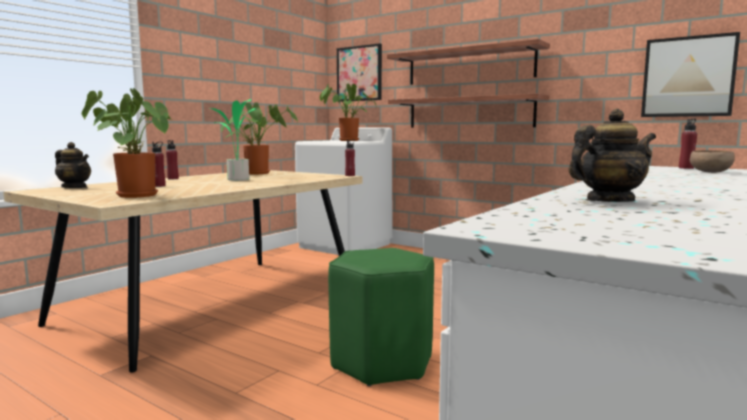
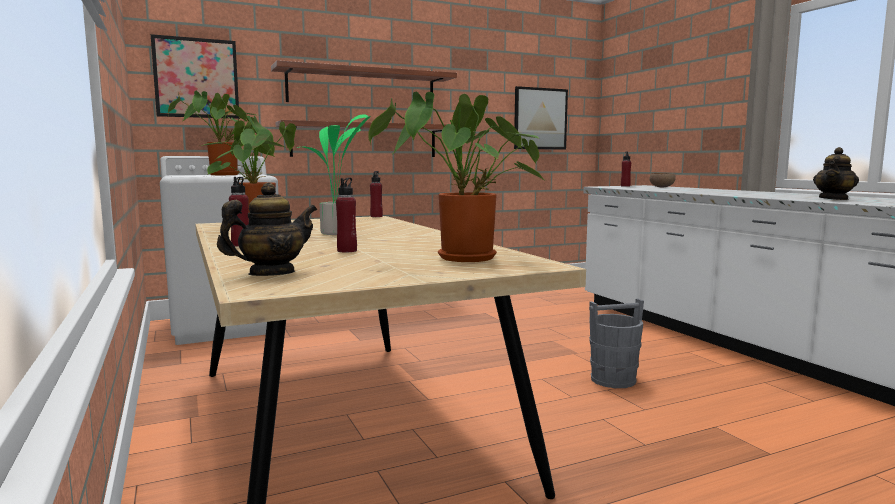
camera: 60 degrees left, 0 degrees up
(381, 363) = (613, 380): green stool -> grey bucket
(609, 201) = (834, 199): teapot -> teapot turned 150 degrees counterclockwise

